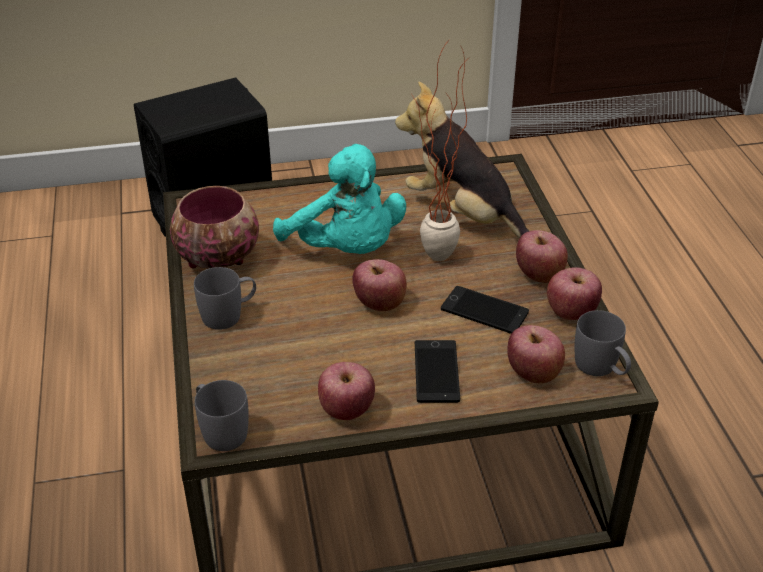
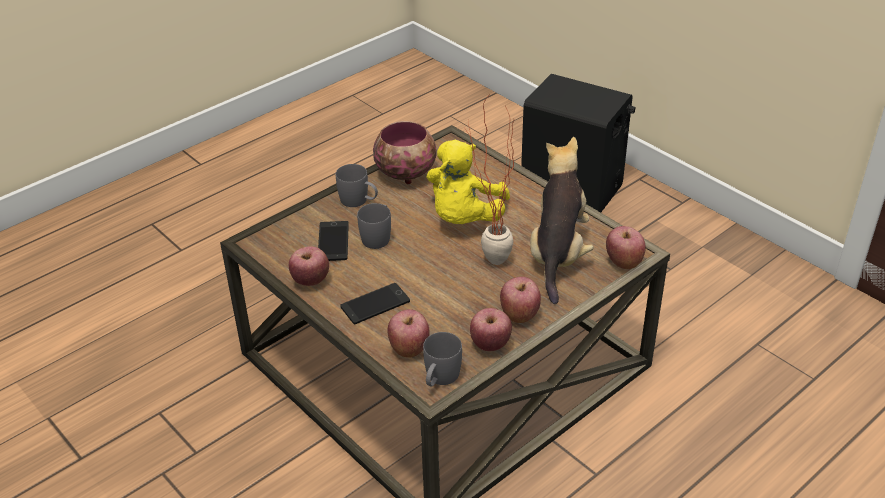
camera: 60 degrees right, 0 degrees up
(220, 430) = (259, 241): grey mug -> grey mug (378, 236)
(346, 249) = (464, 219): turquoise plush toy -> yellow plush toy
(379, 303) = (421, 254): apple -> apple (623, 261)
(484, 311) = (455, 303): phone -> phone (333, 241)

